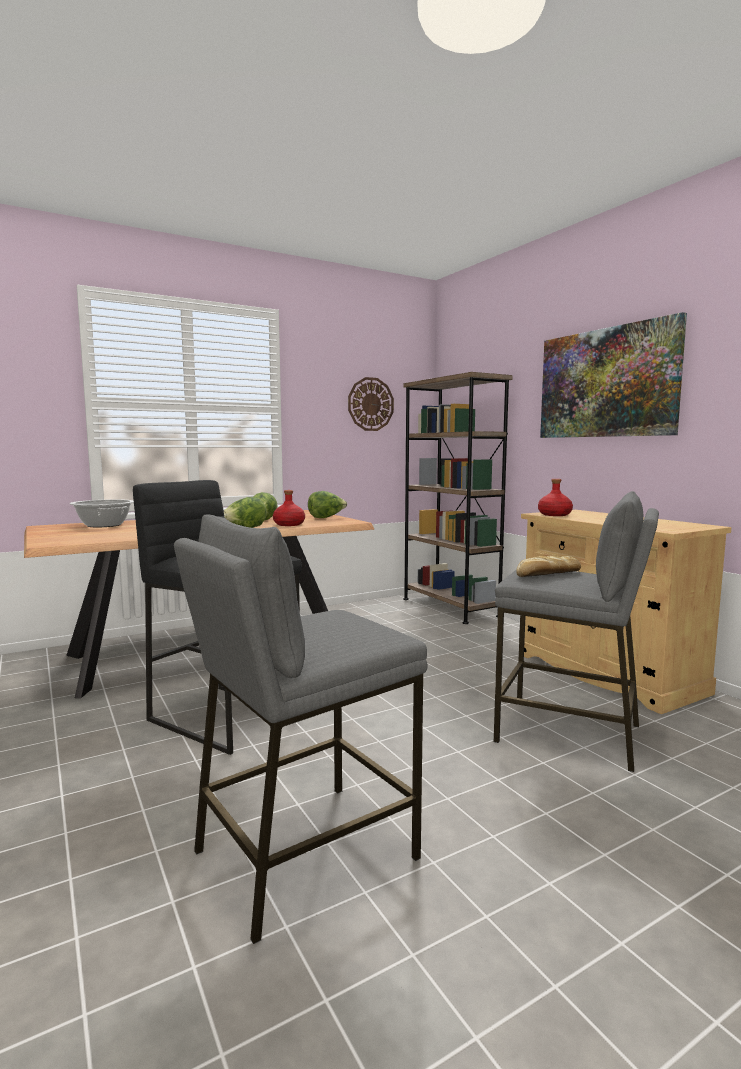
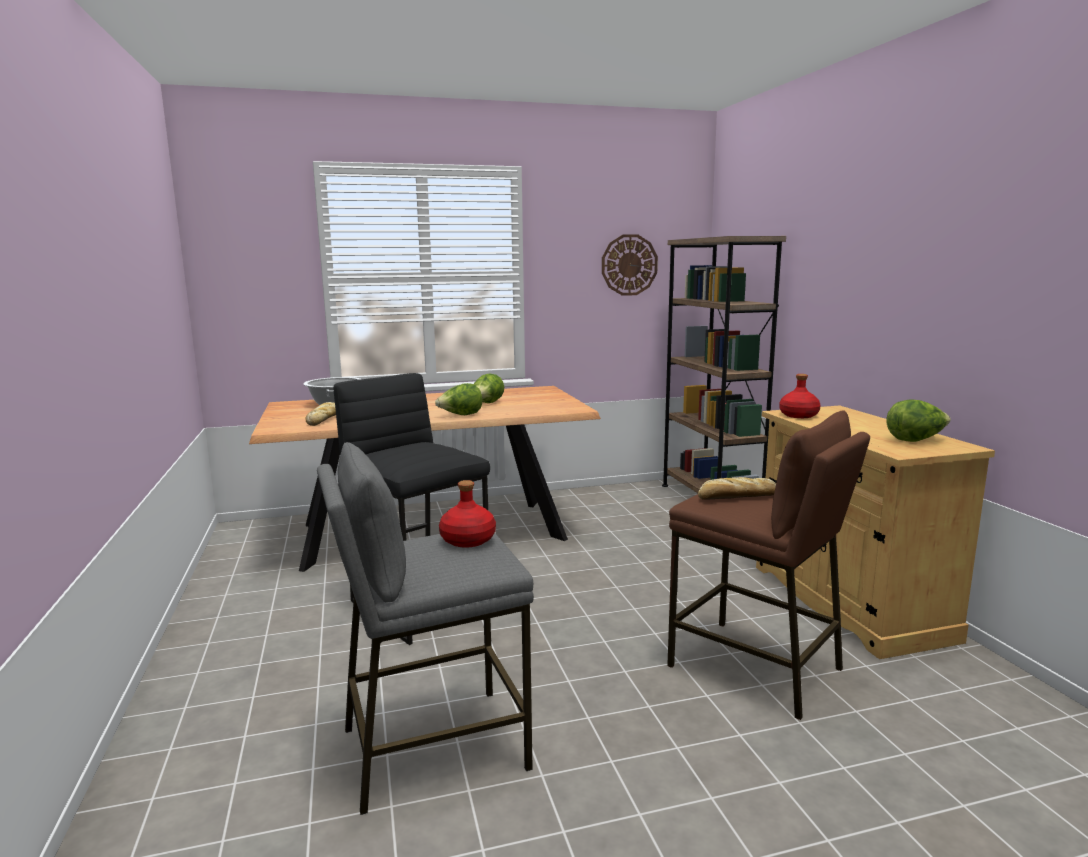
camera: 15 degrees right, 5 degrees up
(101, 534) = (324, 419): none -> bread
(289, 524) = (509, 411): red bottle -> red bottle (468, 540)
(326, 518) = (557, 401): lettuce -> lettuce (915, 440)
(569, 733) = (755, 667): grey stool -> brown stool
(606, 383) = (880, 257): picture -> none

